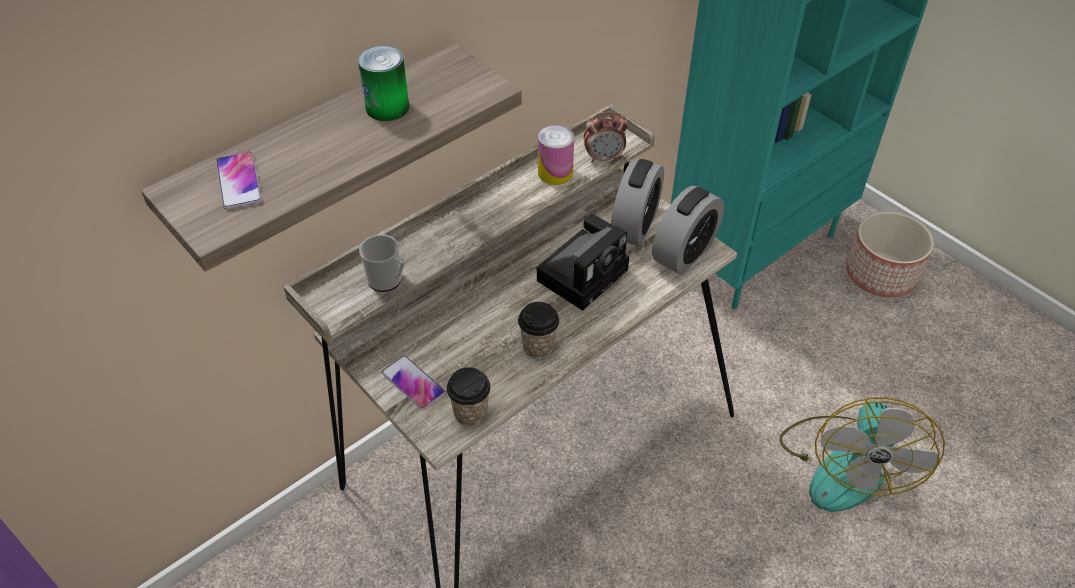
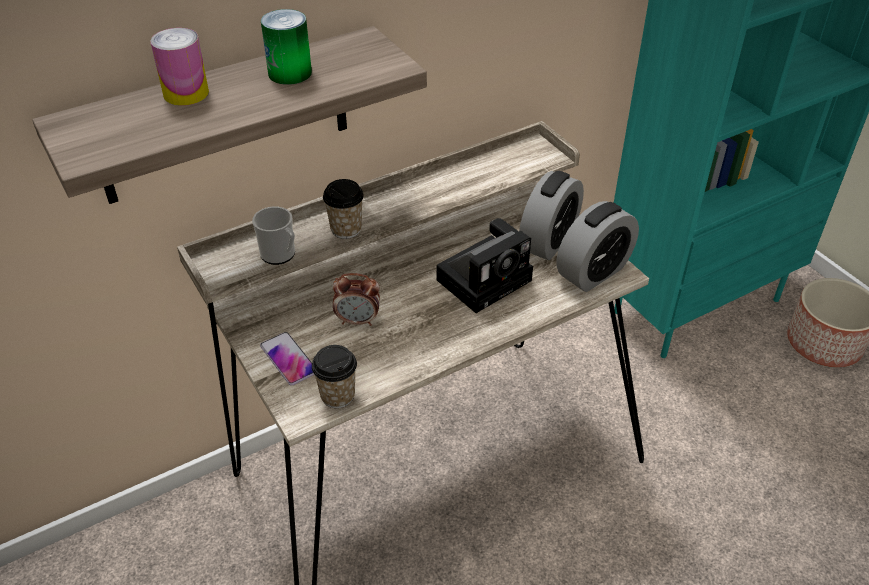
camera: 10 degrees right, 5 degrees down
(239, 181) = (125, 121): phone -> none
(538, 347) = (422, 342): cup -> cup (346, 229)
(555, 173) = (472, 177): can -> can (186, 93)
(604, 158) = (524, 169): alarm clock -> alarm clock (358, 320)
(844, 464) = (754, 528): fan -> none

